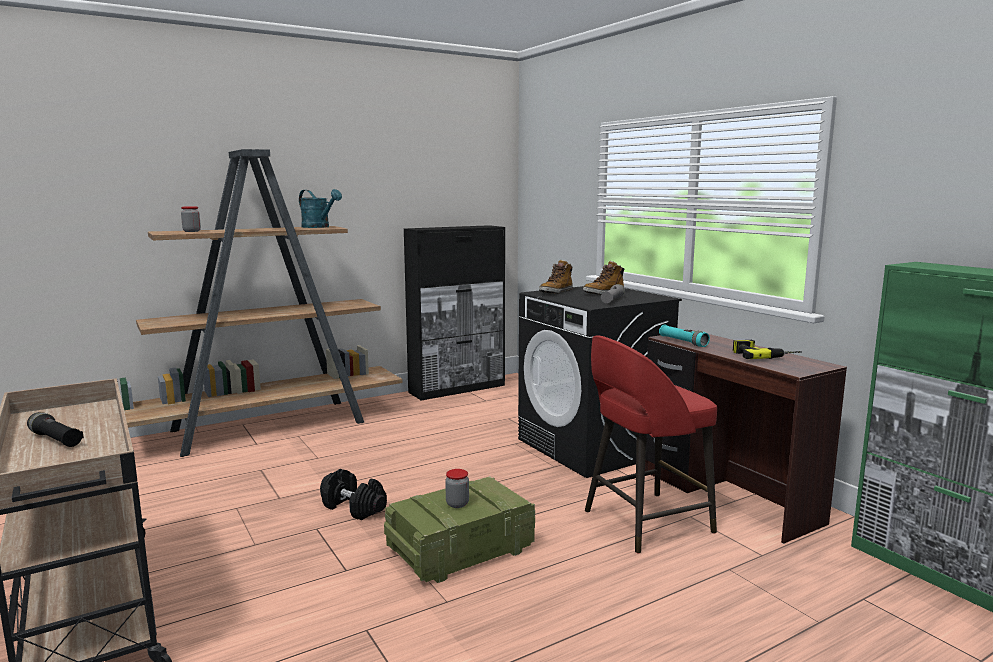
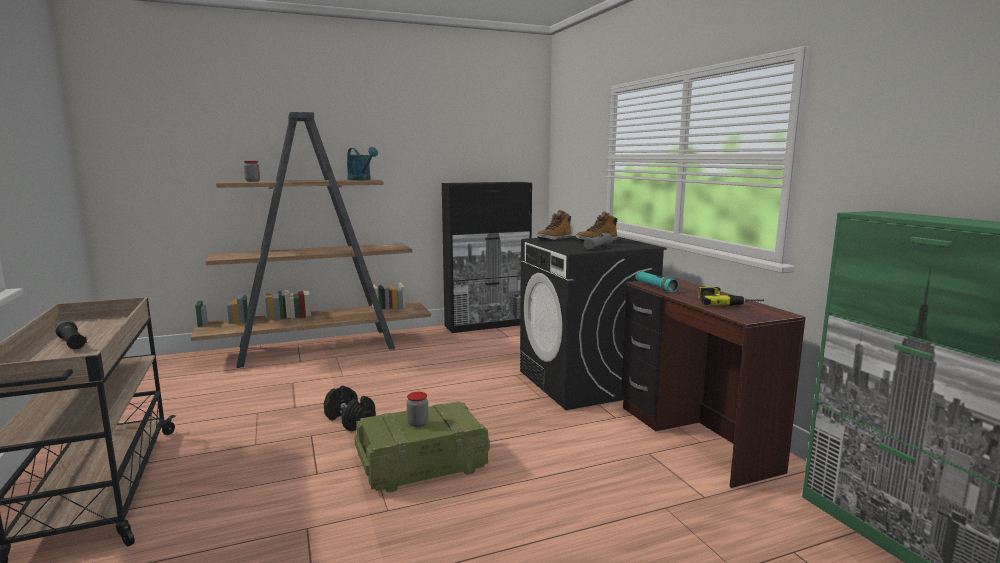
camera: 10 degrees right, 0 degrees up
(644, 522) = (601, 455): red stool -> none

